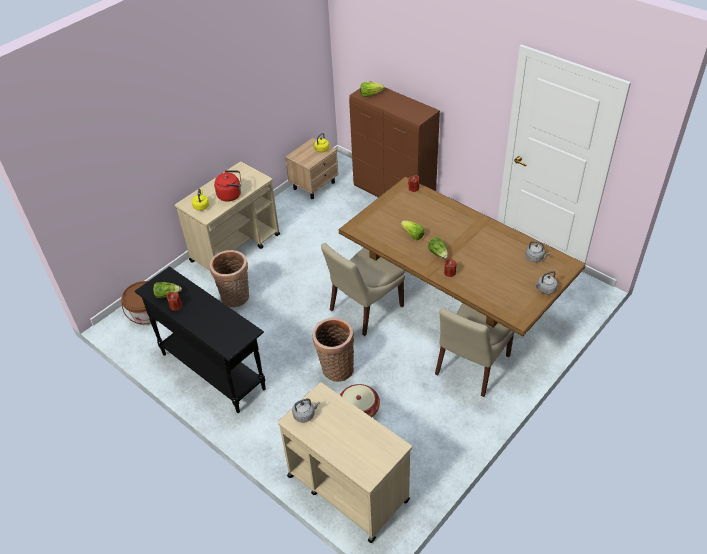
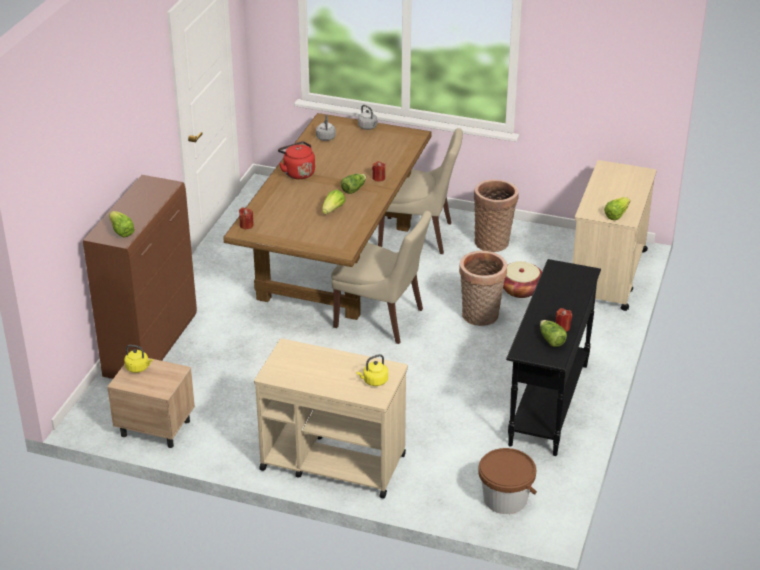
camera: 115 degrees left, 10 degrees down
(231, 195) = (336, 363): red kettle -> red kettle (297, 172)
(236, 298) = (427, 427): basket -> basket (493, 241)
(305, 415) = (616, 215): grey kettle -> lettuce

